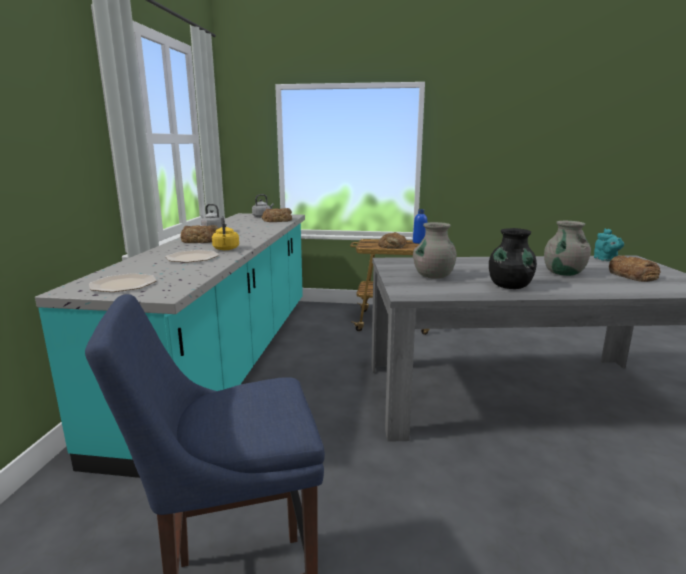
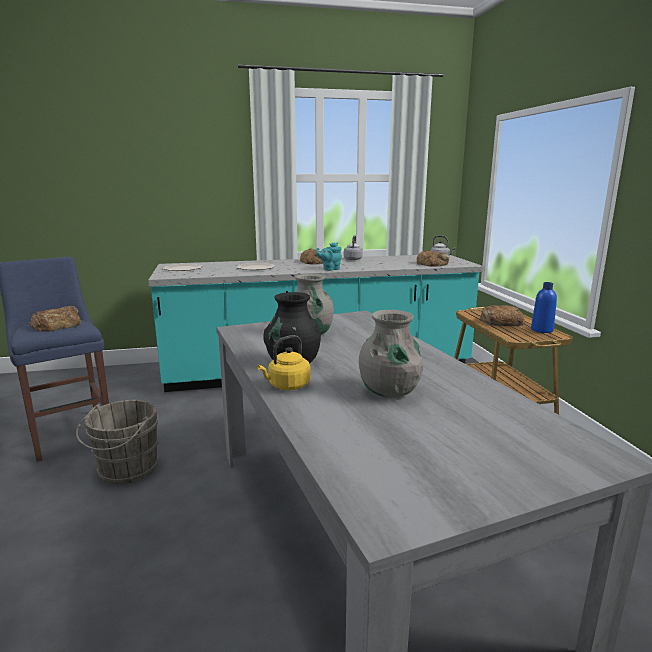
camera: 70 degrees right, 0 degrees up
(226, 249) = (289, 269): yellow kettle -> yellow kettle (287, 386)
(387, 521) = (125, 470): none -> grey bucket
(606, 260) = (542, 429): turquoise teapot -> turquoise teapot (330, 269)
(632, 275) = (436, 443): bread -> bread (57, 325)

